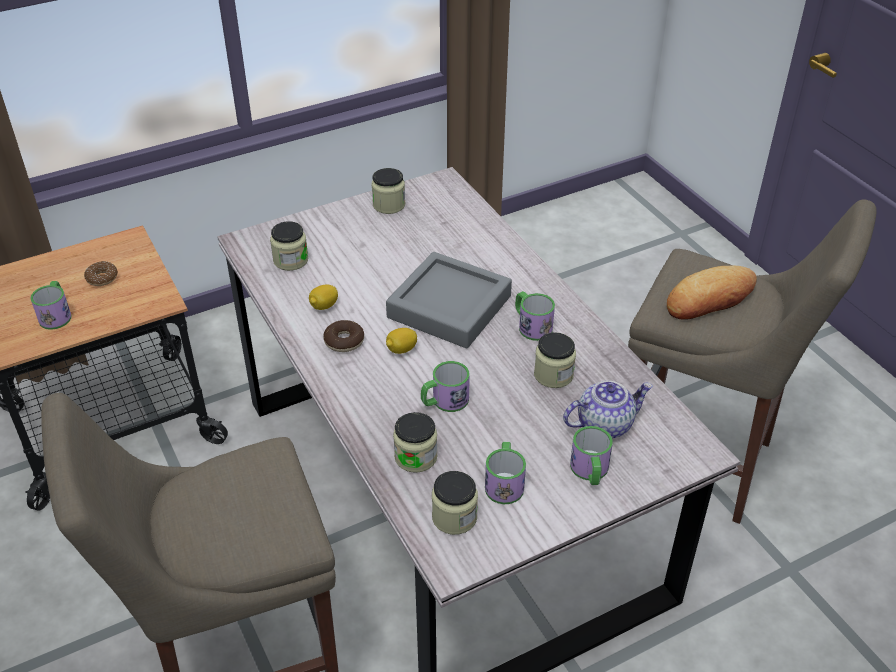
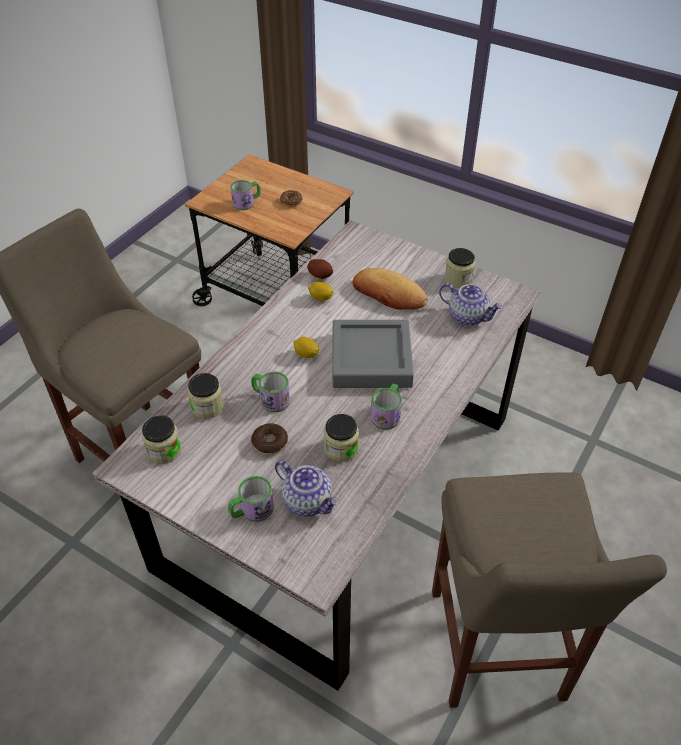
camera: 60 degrees right, 5 degrees up
(286, 292) = (320, 275): none -> potato
(290, 260) = (354, 262): jar -> none
(344, 341) = (293, 323): donut -> donut (270, 443)
(446, 221) = (468, 316): none -> teapot
(504, 482) = (211, 464): mug -> none
(710, 299) = (520, 520): bread -> bread (388, 294)

